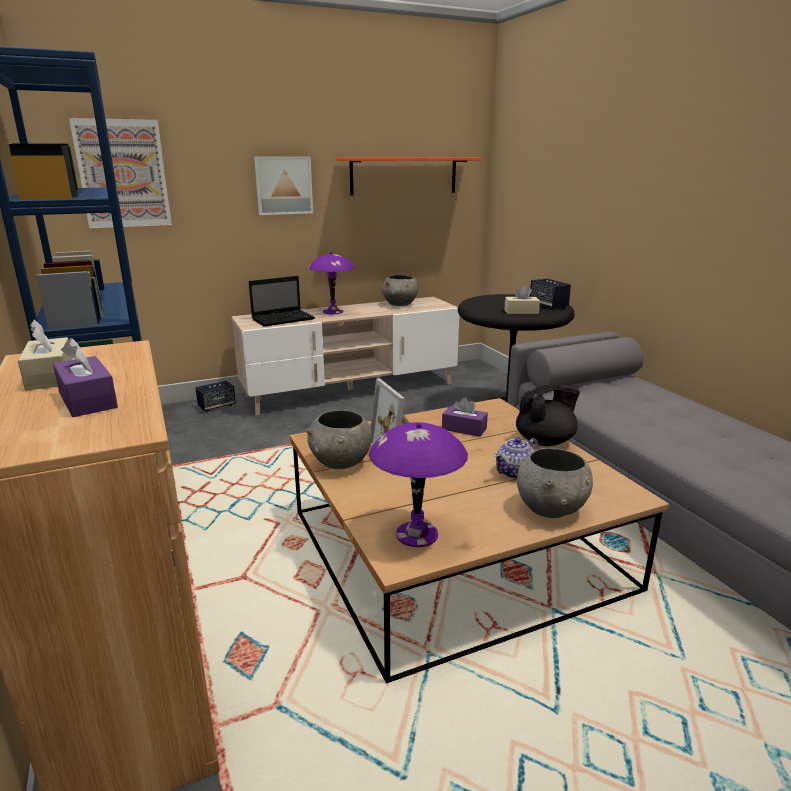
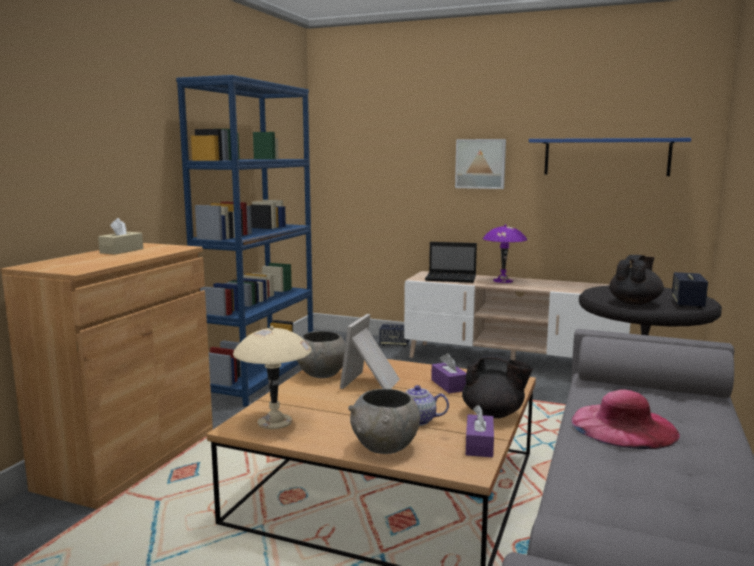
camera: 45 degrees right, 10 degrees down
(87, 400) = (101, 259): purple tissue box -> purple tissue box (479, 445)
(123, 174) = (360, 152): picture -> none
(400, 304) = (577, 286): grey bowl -> none
(404, 175) = (606, 157): orange shelf -> blue shelf
(416, 535) = (274, 422): purple table lamp -> beige table lamp
(521, 312) = (635, 302): beige tissue box -> black teapot
(645, 416) = (623, 426): none -> pink hat

